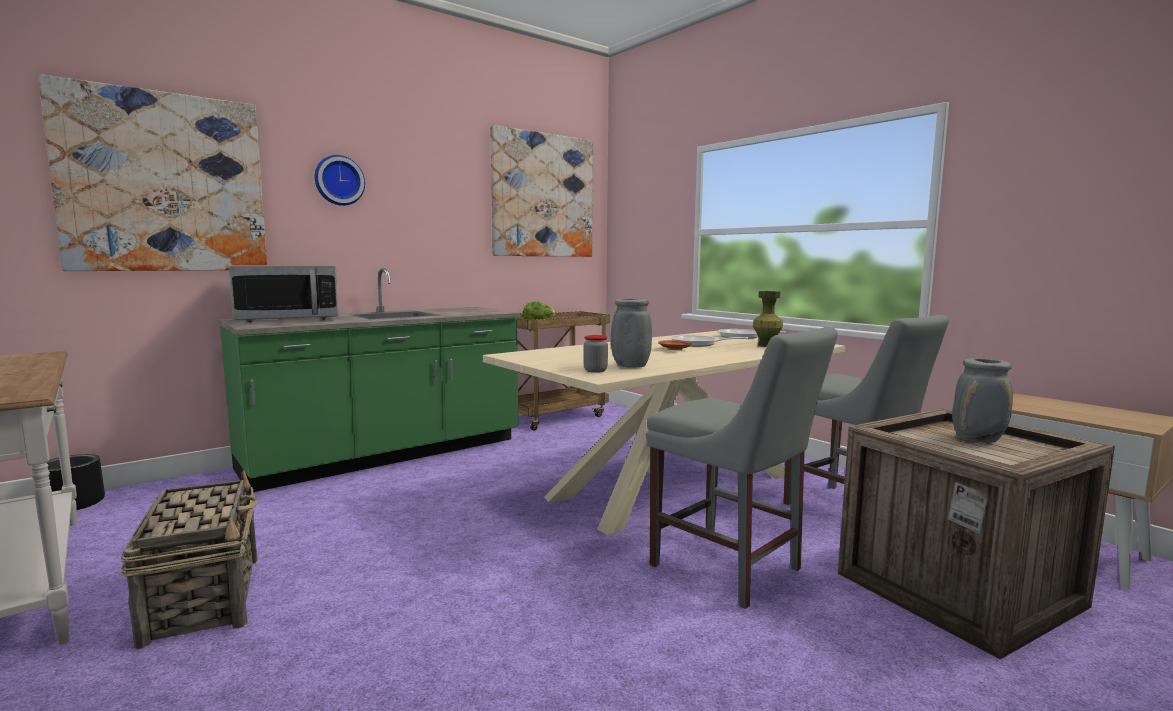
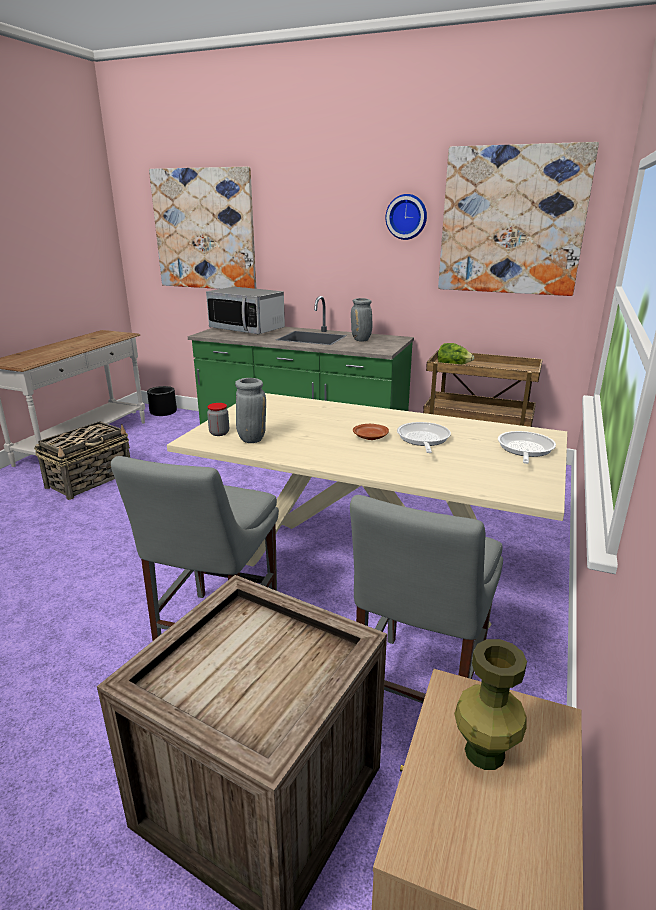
camera: 60 degrees right, 15 degrees up
(338, 180) = (304, 220): wall clock -> wall clock (406, 217)
(766, 345) = (471, 469): green vase -> green vase (484, 752)
(978, 440) = (267, 669): grey vase -> grey vase (361, 340)

